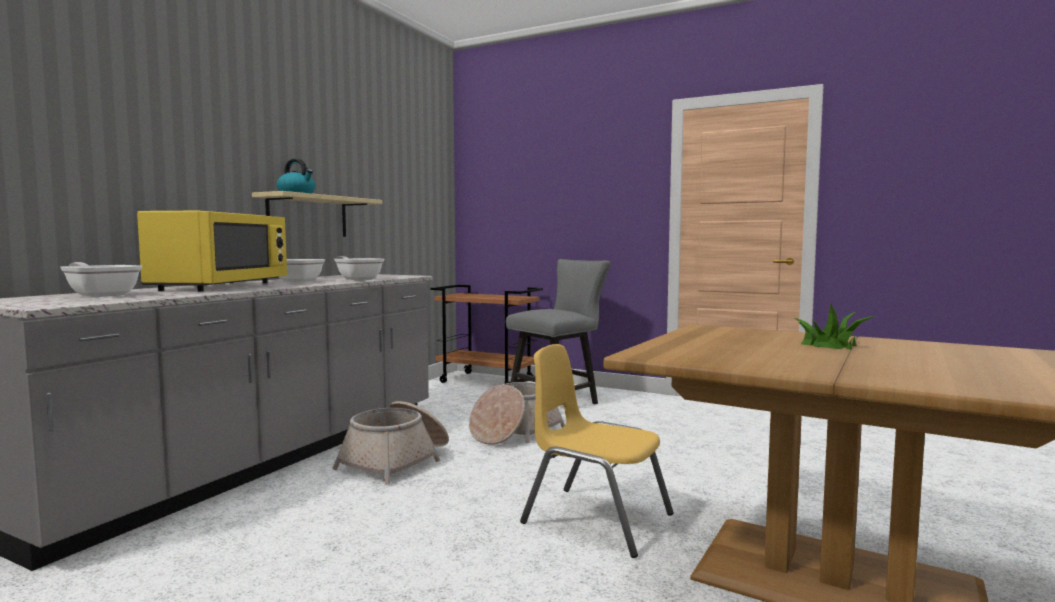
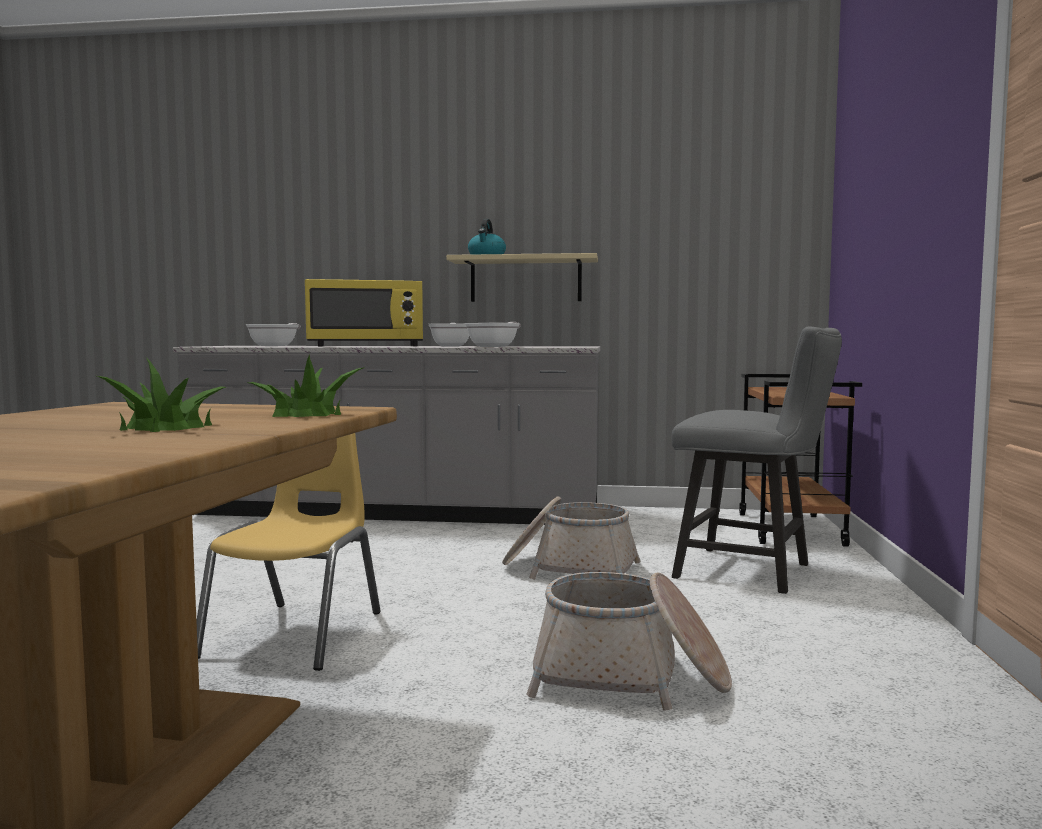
camera: 70 degrees right, 0 degrees up
(397, 461) = (426, 544): basket -> basket (629, 678)
(742, 332) = (306, 414): none -> potted plant

